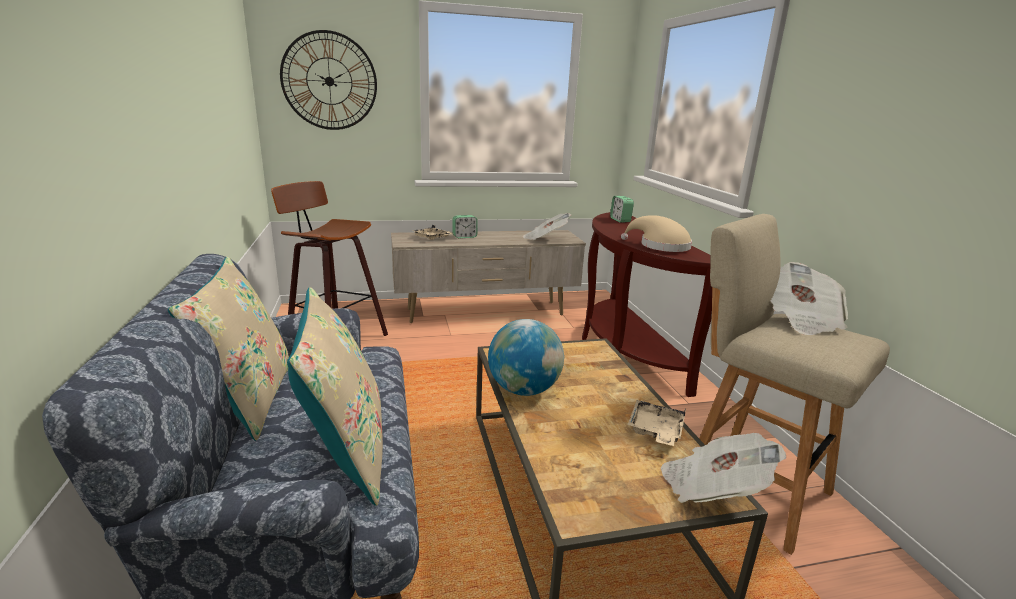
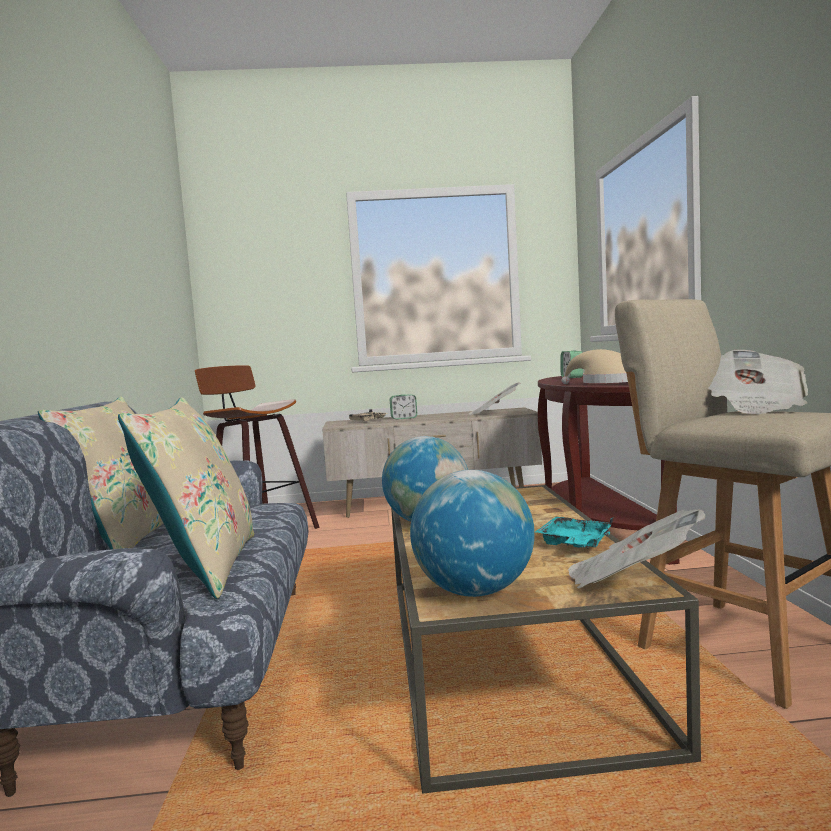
camera: 10 degrees right, 15 degrees down
(329, 81) = (262, 276): wall clock -> none
(594, 497) = (474, 591): none -> globe
(655, 431) = (574, 544): beige tray -> turquoise tray

